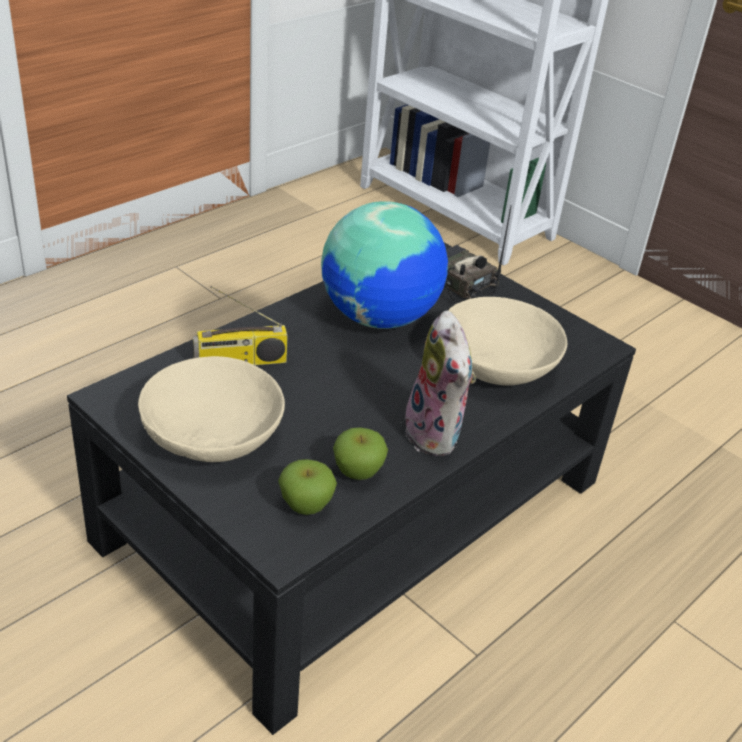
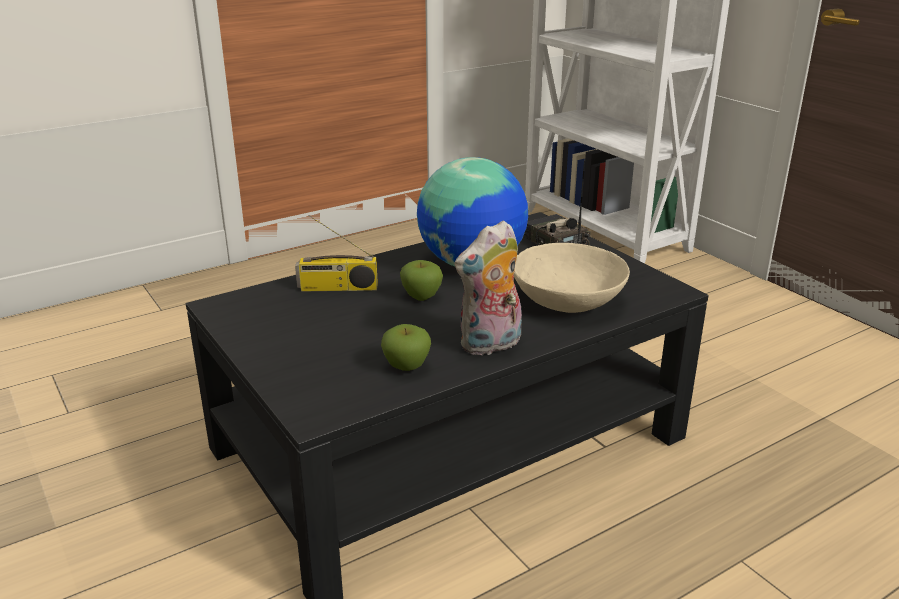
camera: 15 degrees right, 10 degrees down
(213, 436) = (291, 334): beige bowl -> none
(306, 506) = (349, 387): apple -> apple (421, 297)
(437, 435) = (491, 345): plush toy -> plush toy turned 60 degrees clockwise

